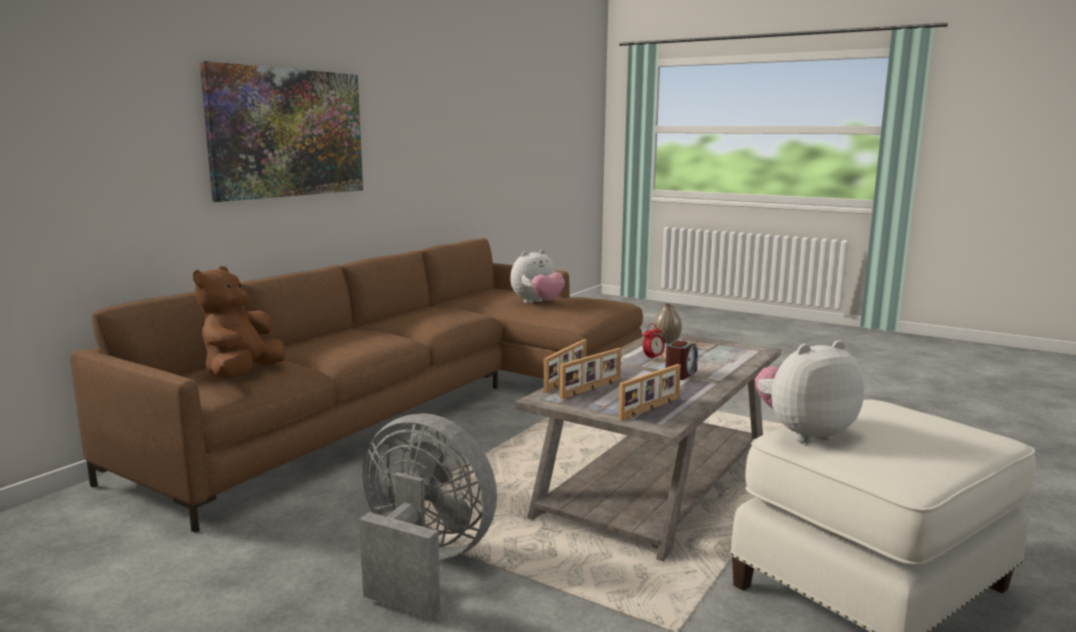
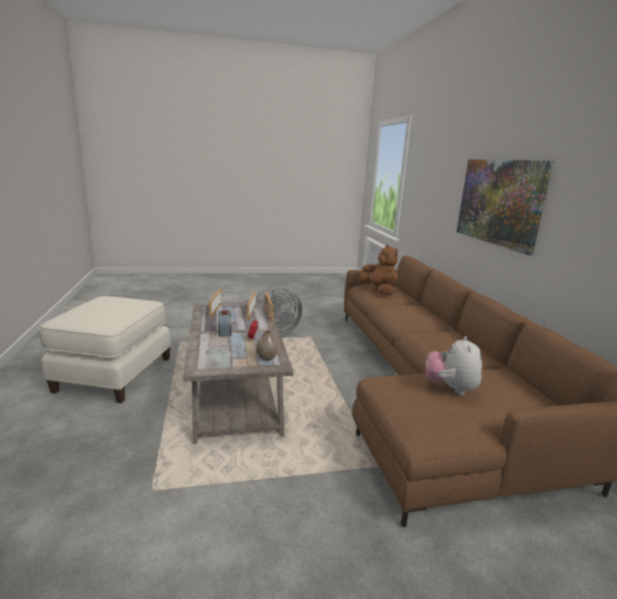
camera: 135 degrees right, 5 degrees up
(803, 433) = (143, 303): plush toy -> none

